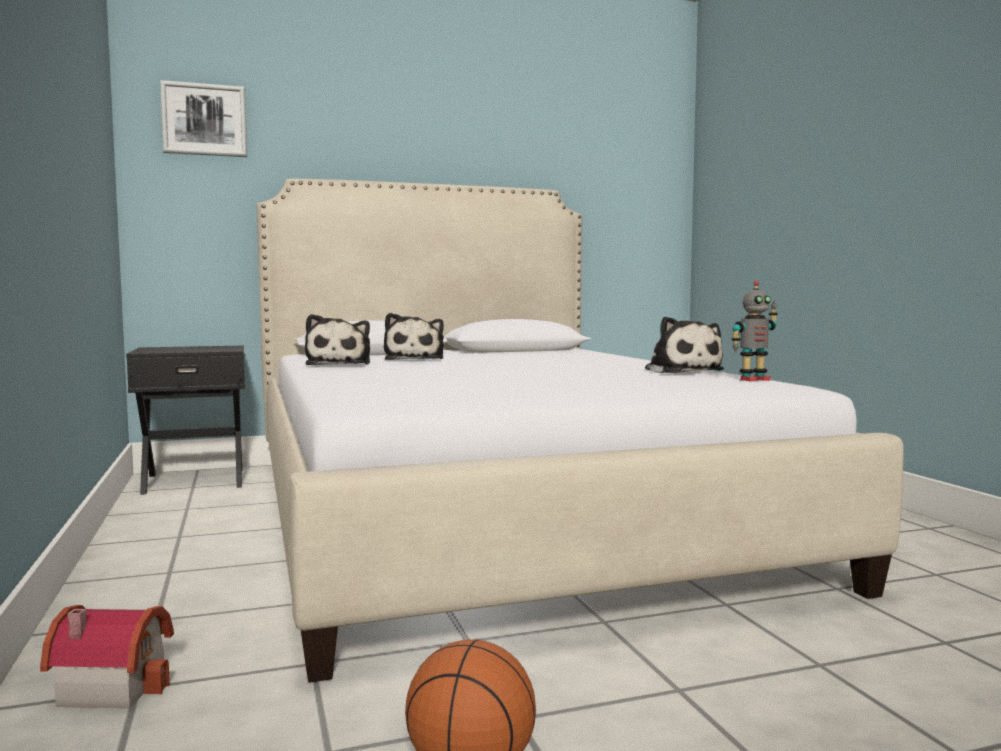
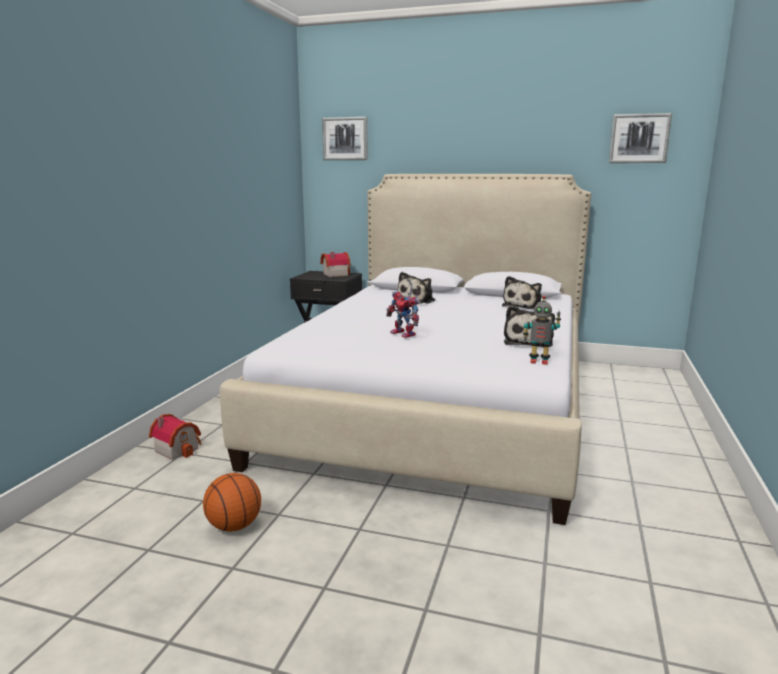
camera: 35 degrees right, 10 degrees up
(200, 347) = (334, 274): none -> toy house
(340, 364) = (365, 302): plush toy -> plush toy (523, 306)
(519, 377) = (406, 334): none -> toy robot
(621, 152) = (639, 138): none -> picture

